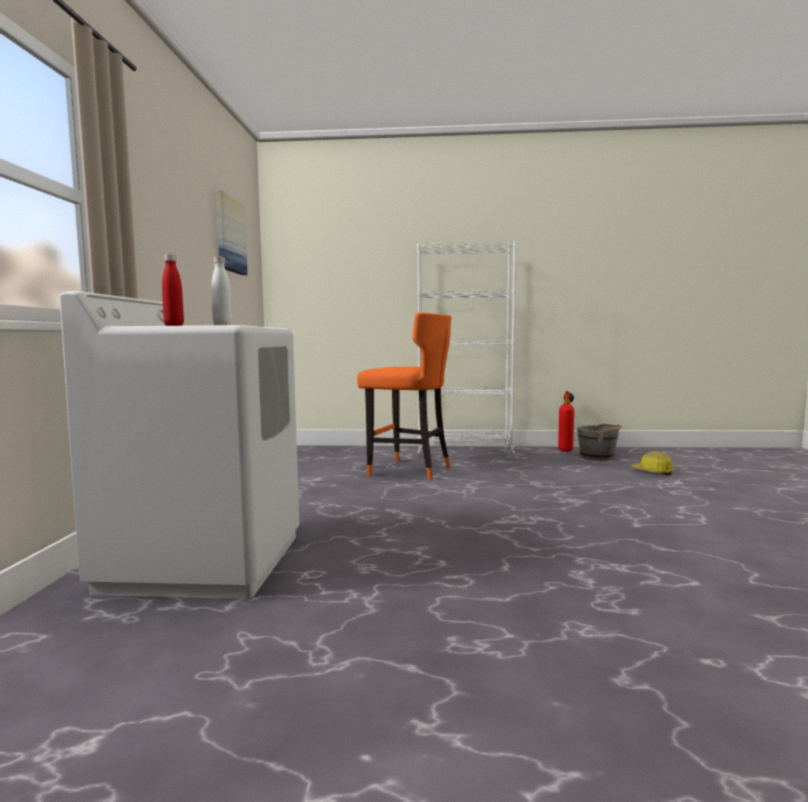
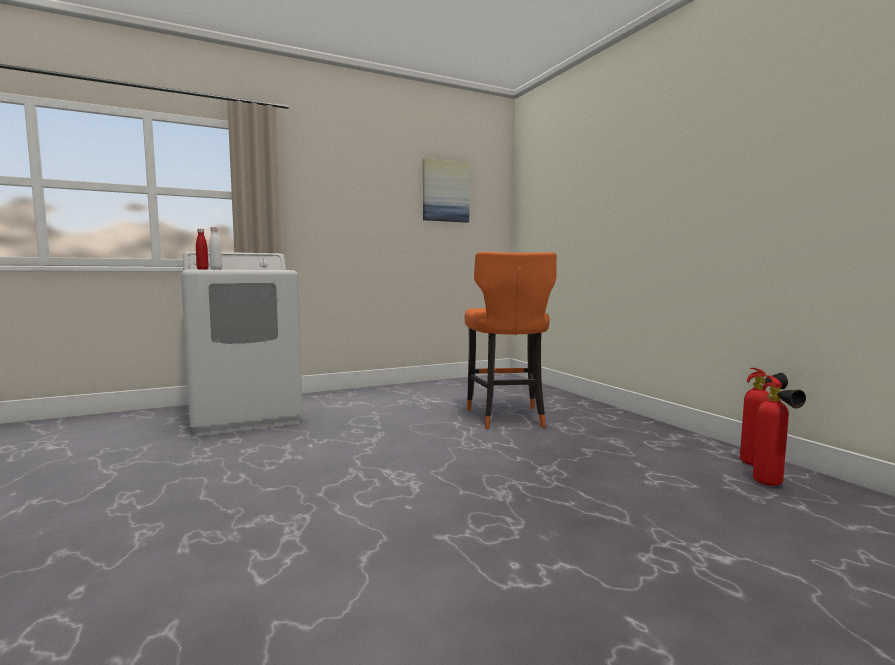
camera: 60 degrees right, 0 degrees up
(464, 451) = (625, 422): white bookcase -> none
(597, 456) = (772, 486): grey bucket -> fire extinguisher
(652, 472) = (754, 533): hard hat -> none

